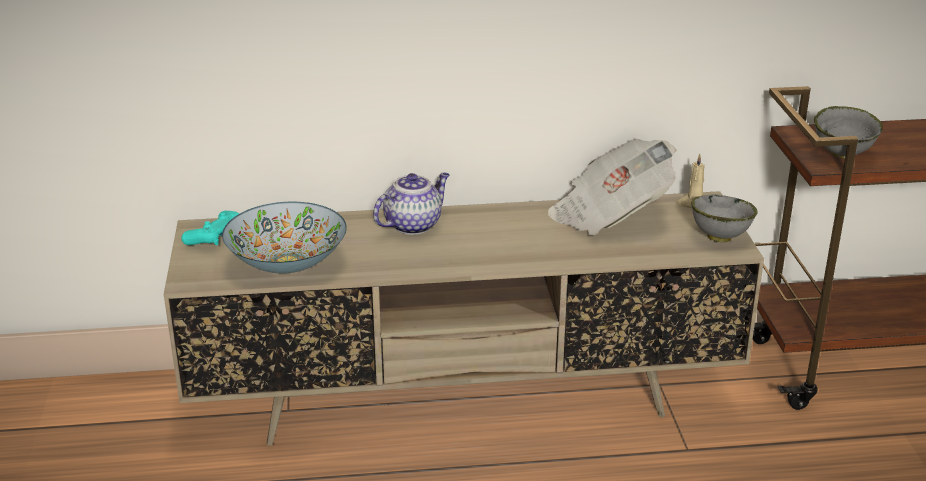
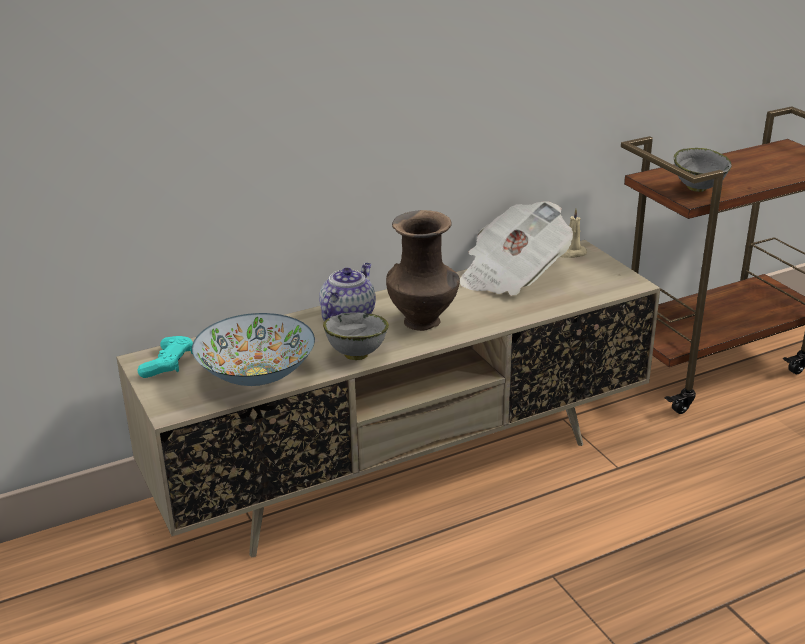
camera: 20 degrees left, 0 degrees up
(482, 245) = (424, 322): none -> brown vase
(718, 237) = (613, 277): grey bowl -> grey bowl (355, 355)

